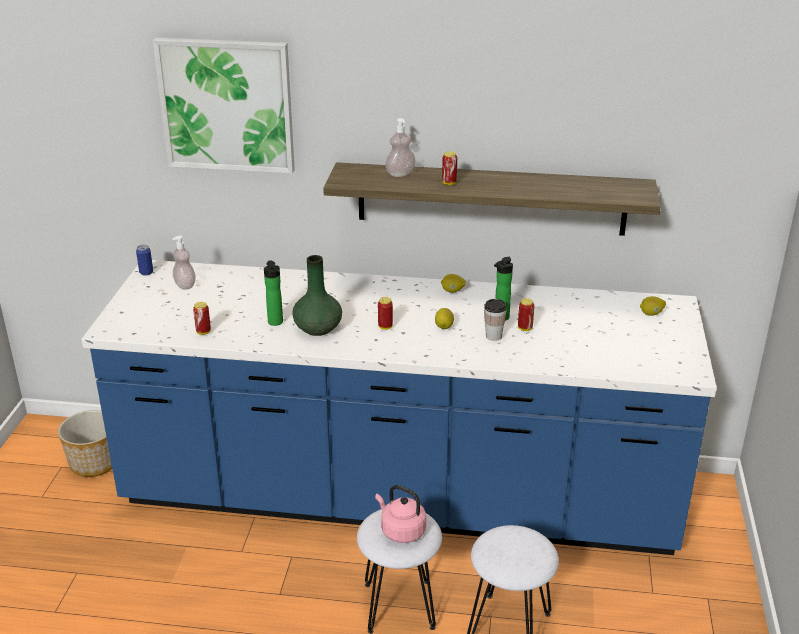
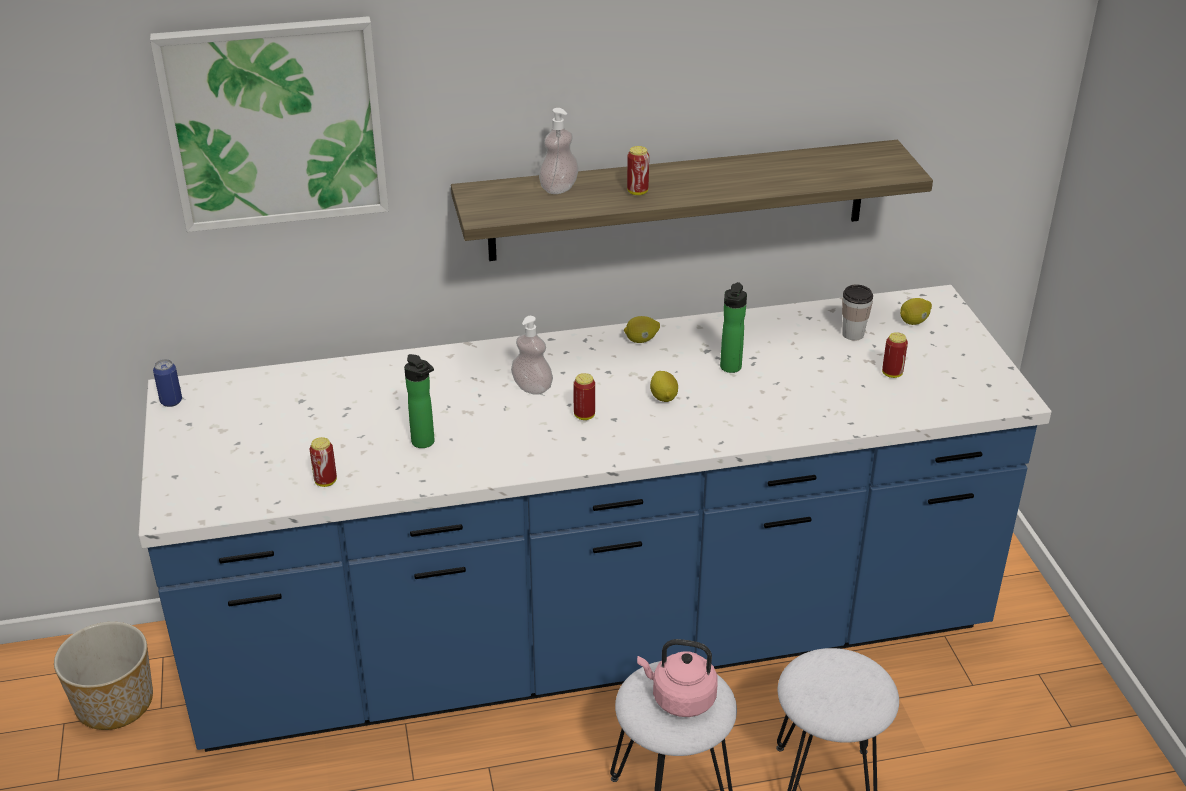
camera: 20 degrees left, 5 degrees up
(185, 285) = (247, 410): soap dispenser -> soap dispenser (532, 387)
(317, 328) = (490, 439): green vase -> none
(493, 336) = (738, 398): cup -> cup (853, 334)
(525, 328) = (771, 377): can -> can (892, 374)

